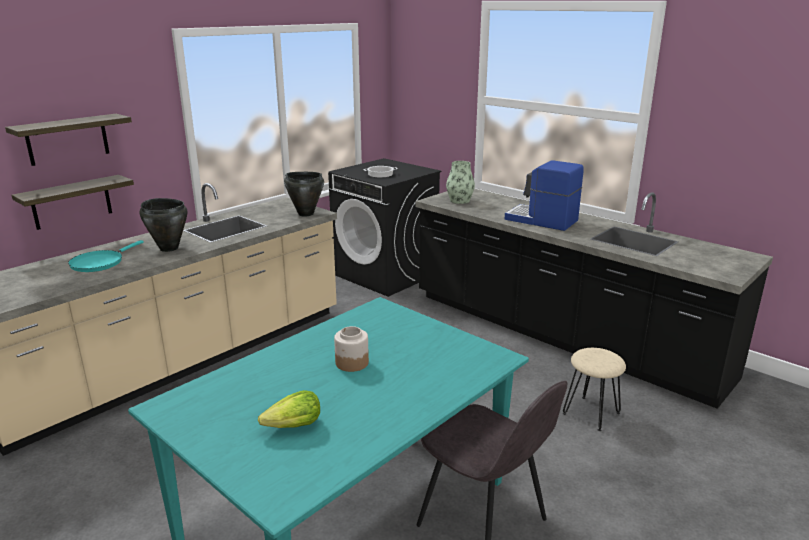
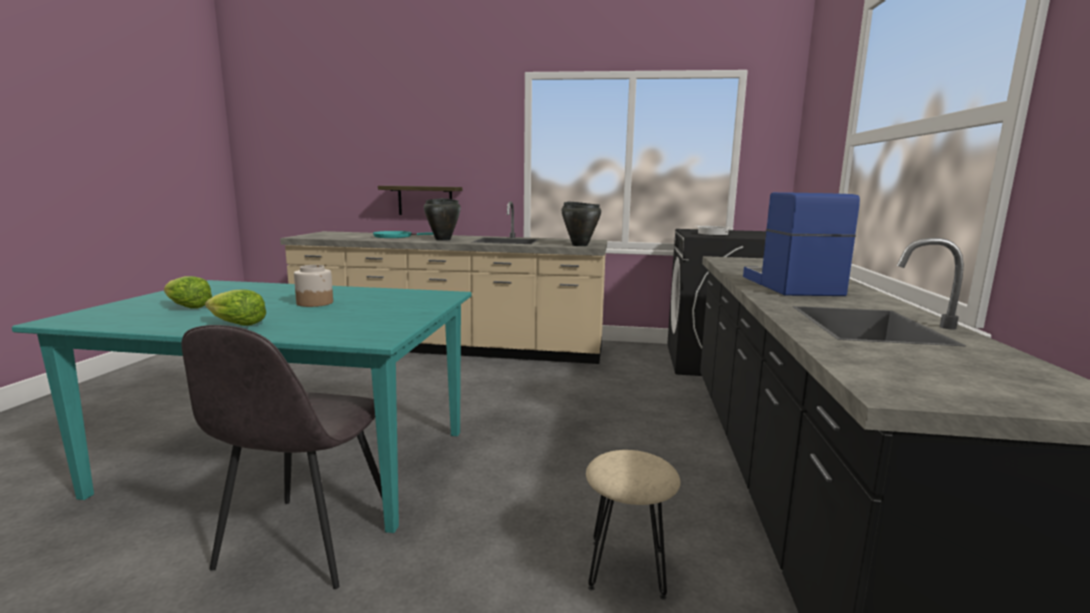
camera: 55 degrees right, 10 degrees down
(67, 139) = (429, 153): shelf -> none
(402, 405) = (236, 324): none -> lettuce
(459, 201) = (750, 263): vase -> none

